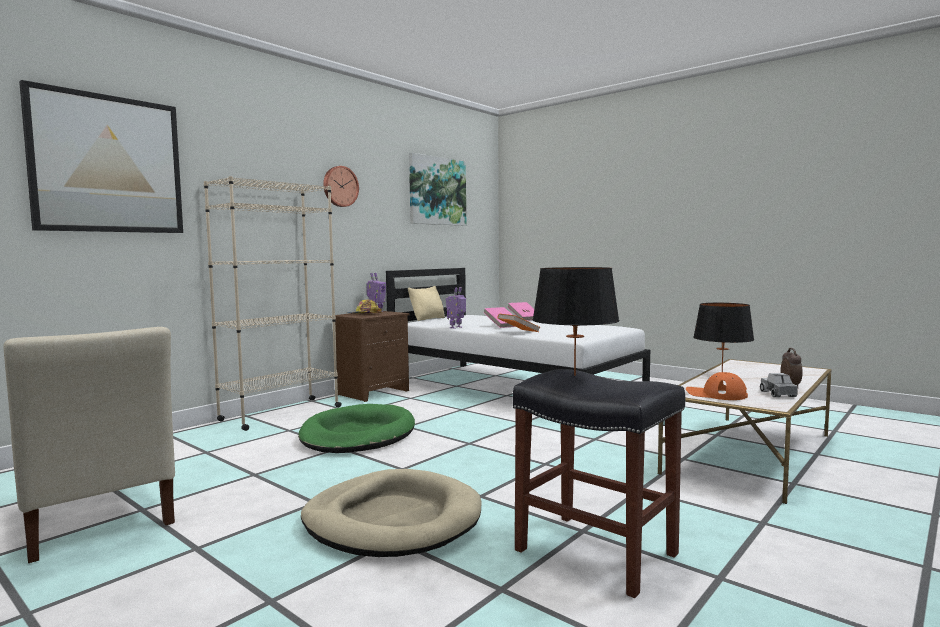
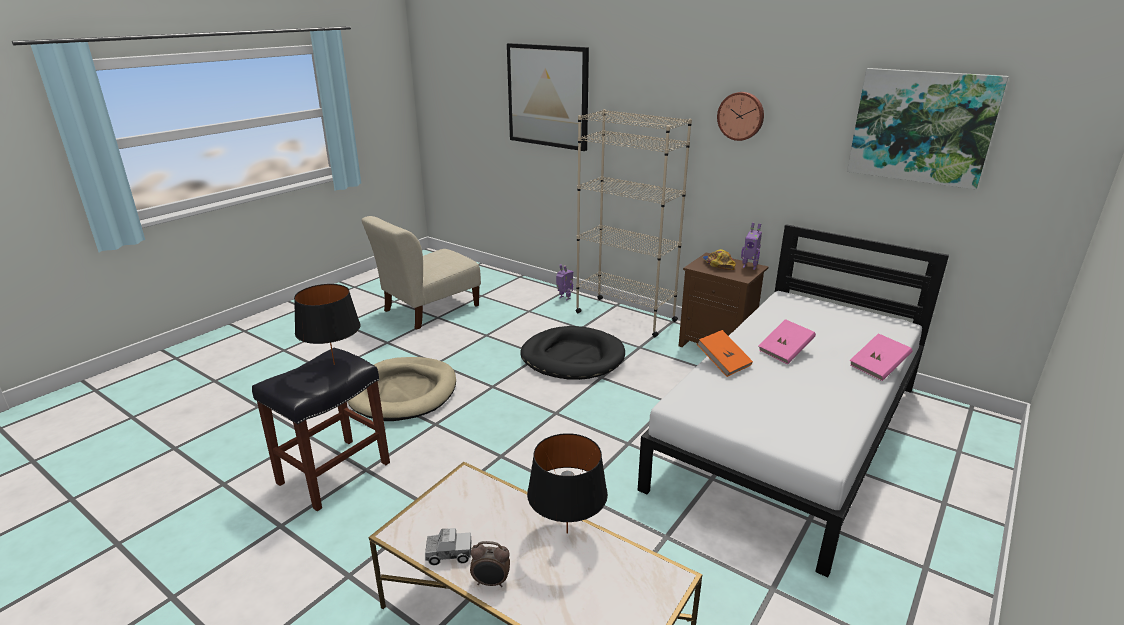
camera: 85 degrees right, 20 degrees up
(358, 435) = (572, 357): green dog bed -> black dog bed
(427, 319) = (827, 302): beige pillow -> none
(456, 327) = (750, 324): toy robot -> toy robot (564, 298)
(715, 394) = (456, 501): orange cap -> none

